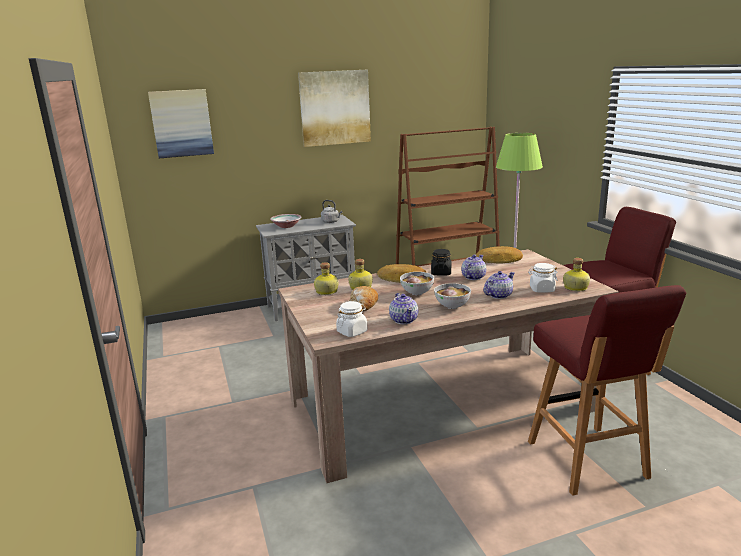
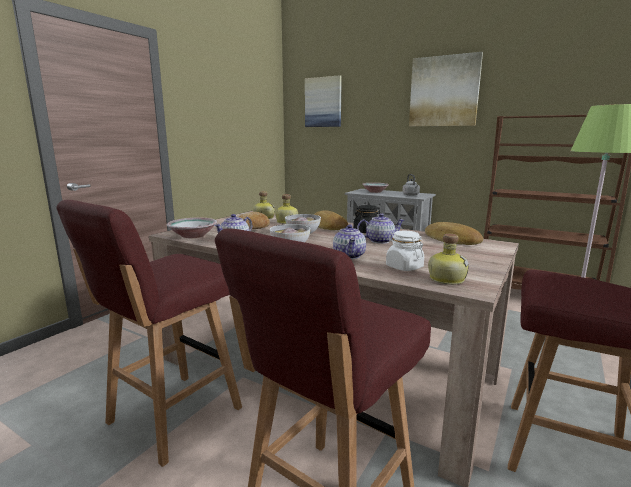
camera: 50 degrees right, 5 degrees down
(352, 332) = (192, 236): white jar -> bowl
(432, 500) = (172, 417): none -> red stool
(498, 295) = (349, 255): teapot -> teapot turned 75 degrees clockwise

